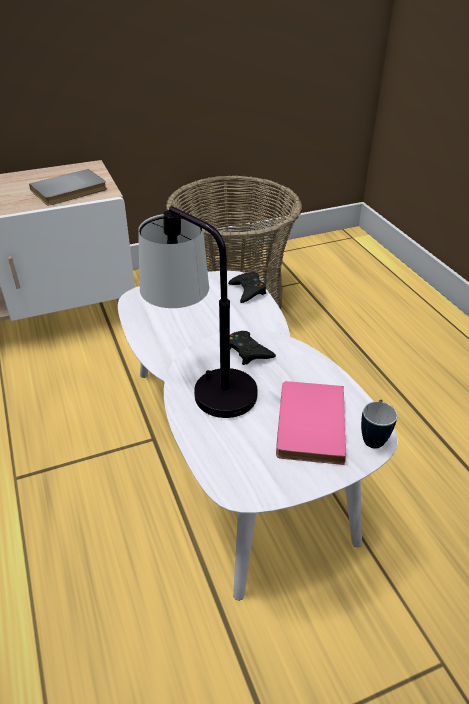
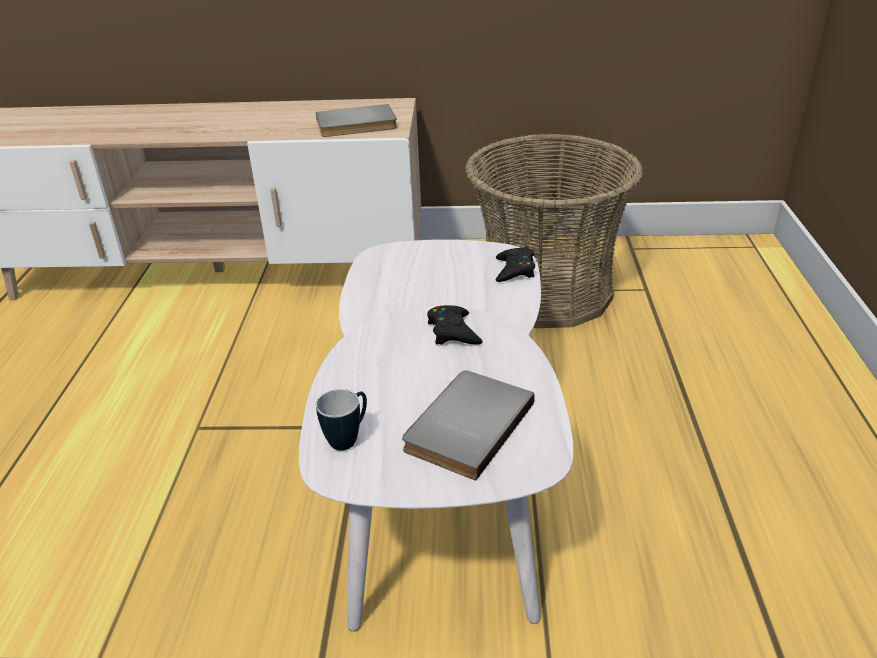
camera: 25 degrees right, 5 degrees down
(201, 383) = (376, 353): table lamp -> none
(307, 424) = (465, 425): pink book -> grey book
(374, 437) = (537, 461): mug -> mug (348, 438)

